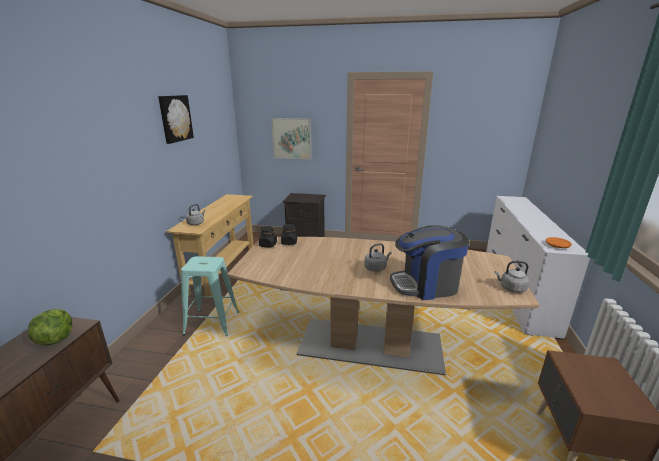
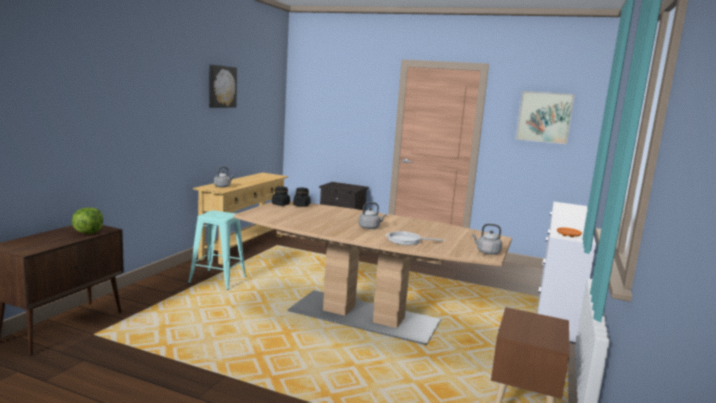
camera: 10 degrees right, 10 degrees down
(291, 138) = (339, 123): picture -> picture (544, 117)
(426, 285) = (407, 241): coffee machine -> frying pan

